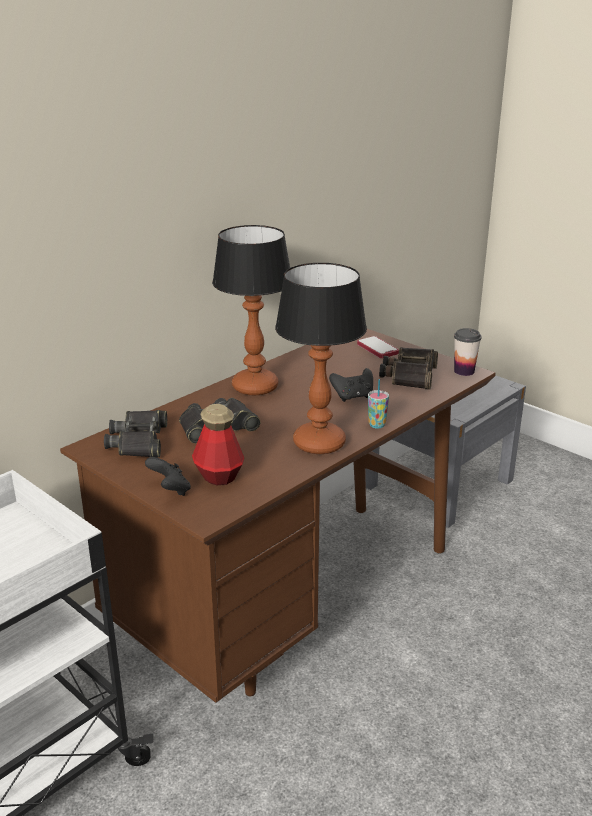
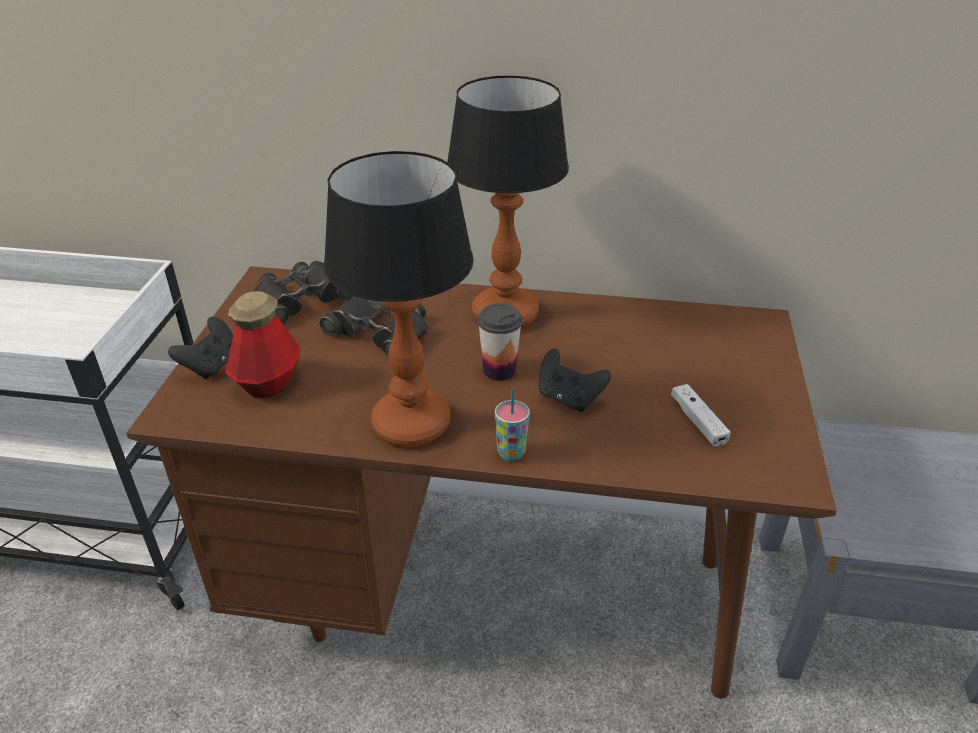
camera: 55 degrees right, 10 degrees up
(377, 348) = (741, 359): phone -> none
(408, 375) = (698, 421): binoculars -> white game controller
(464, 371) = (788, 473): cup -> cup (499, 370)

